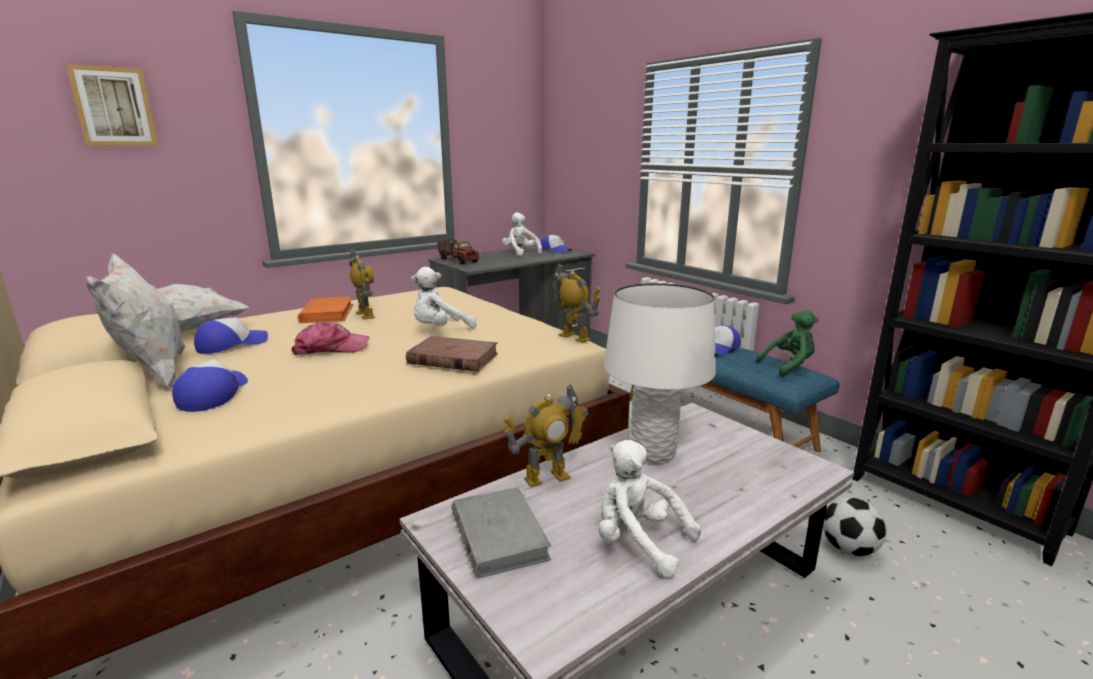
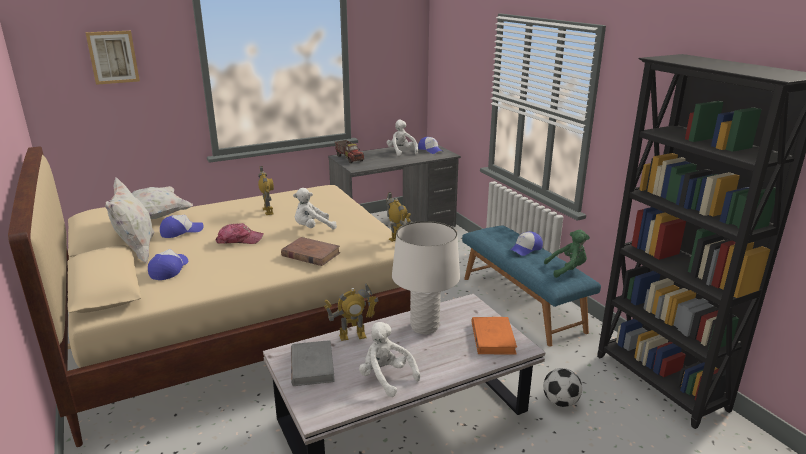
camera: 10 degrees right, 5 degrees up
(327, 313) = (243, 208): orange book -> orange book (493, 338)

